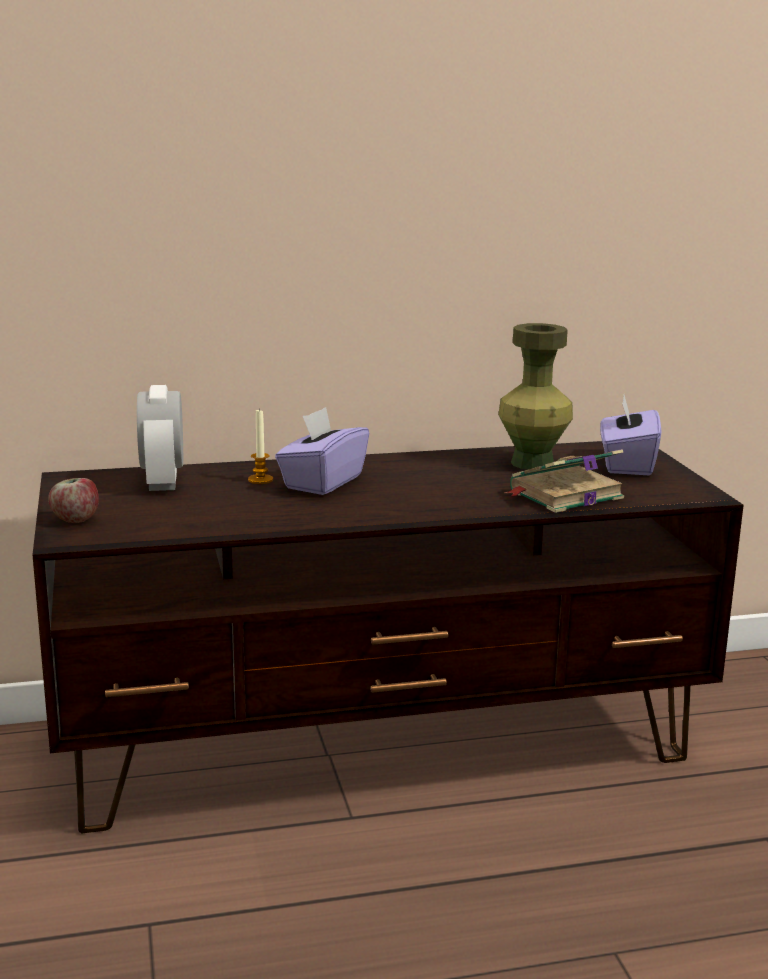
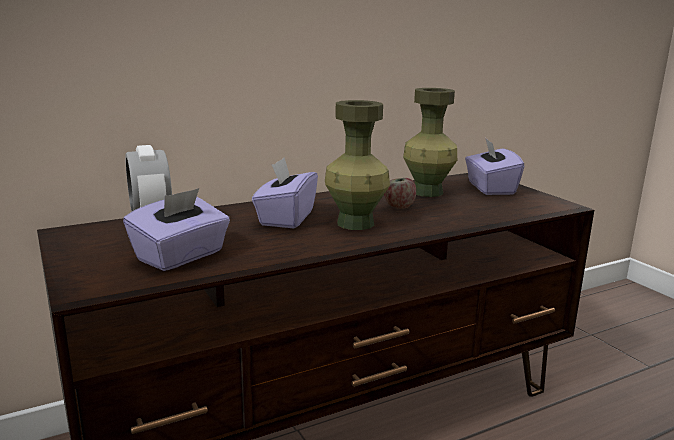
camera: 15 degrees left, 0 degrees up
(75, 519) = (84, 270): apple -> apple (399, 206)
(179, 514) = (181, 256): none -> purple tissue box
(260, 480) = (235, 220): candle -> none
(402, 495) = (356, 223): none -> green vase
(563, 495) = (472, 213): book -> none

